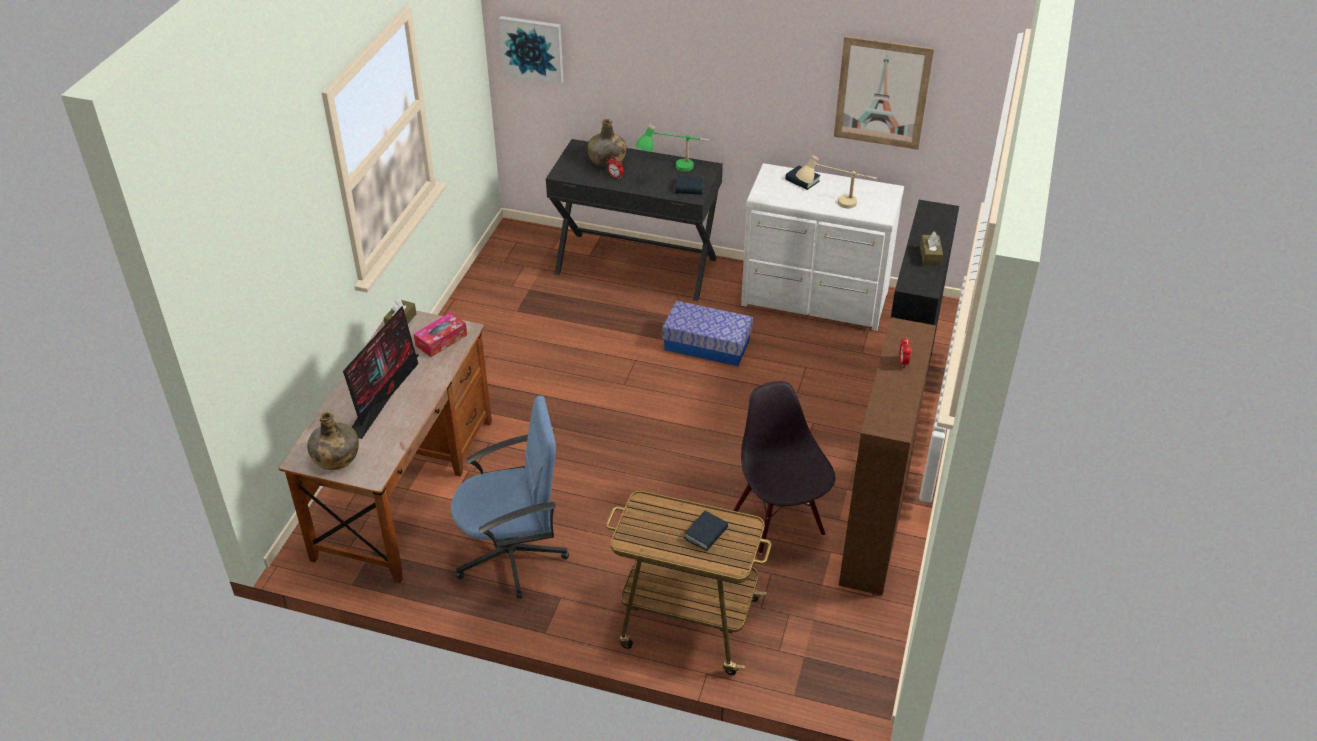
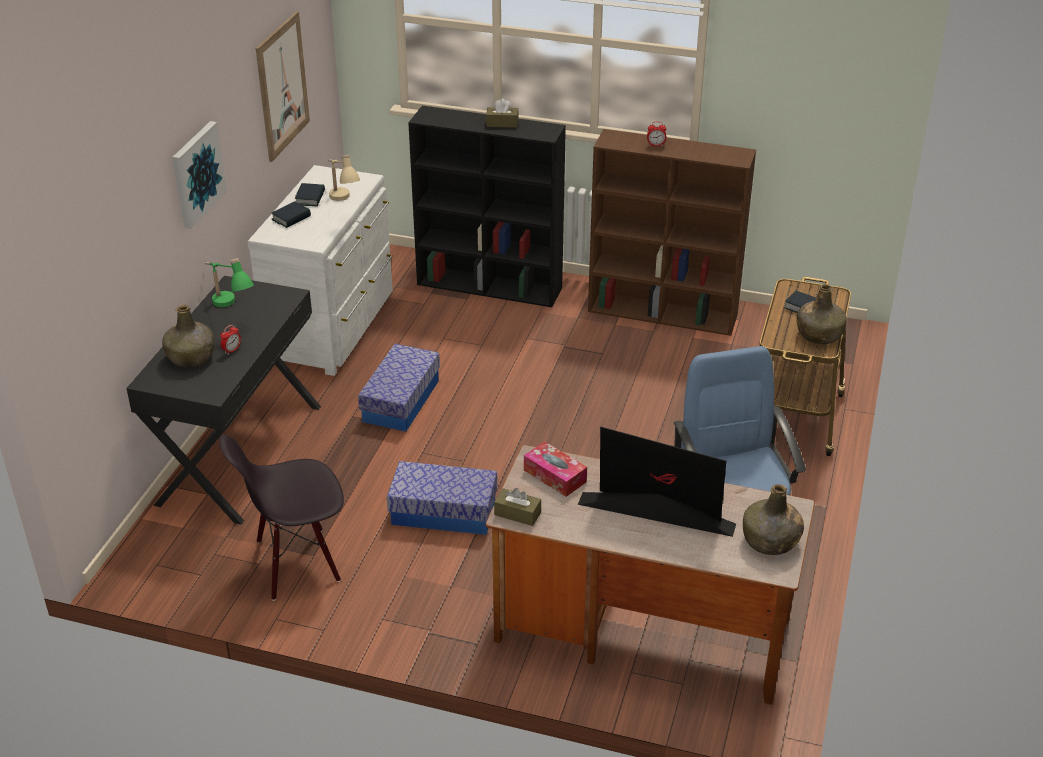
camera: 90 degrees left, 5 degrees down
(532, 48) = (69, 309): picture -> picture (197, 174)
(559, 374) = (443, 512): none -> storage box
(652, 538) = (819, 335): none -> green bottle
(689, 188) = (272, 298): book -> book (310, 198)
(780, 522) = (661, 363): black chair -> black chair (297, 562)

